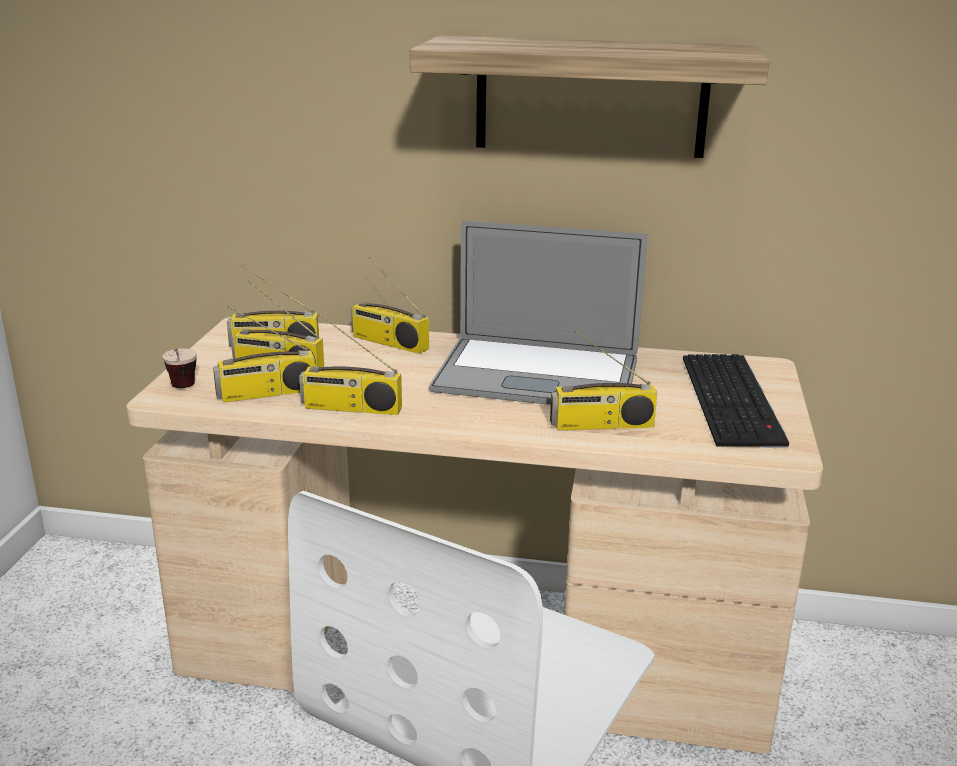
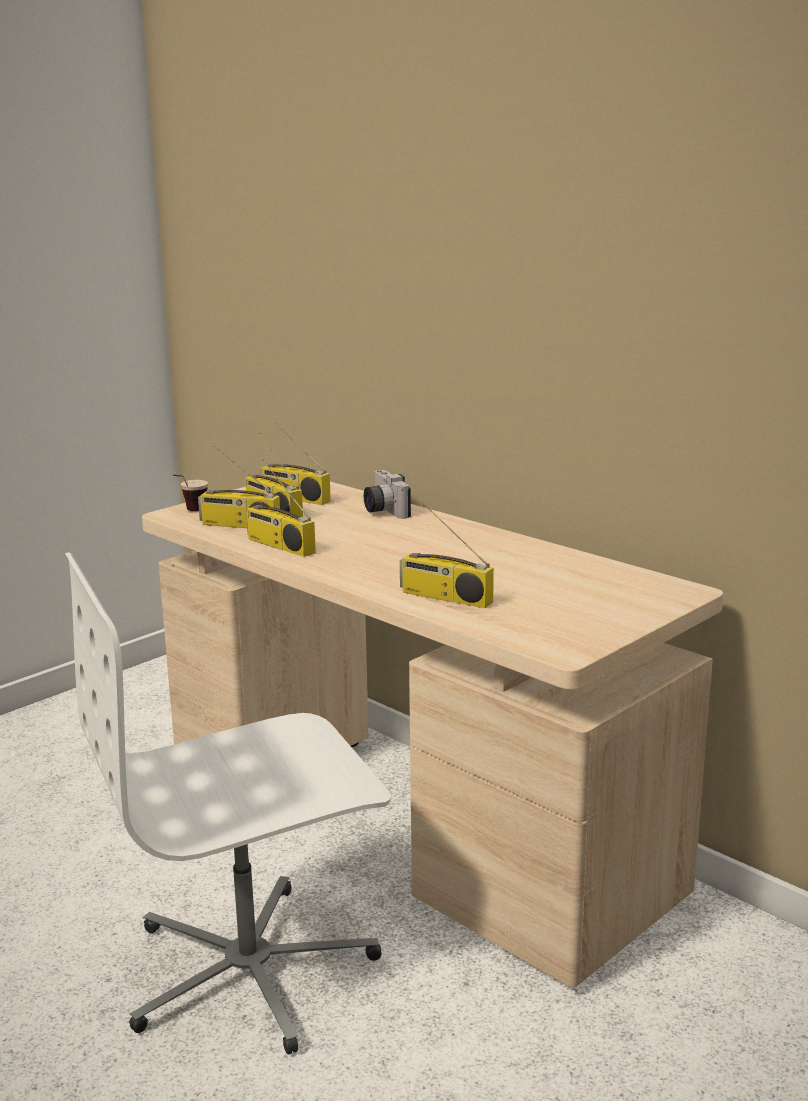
camera: 35 degrees right, 5 degrees down
(388, 342) = (382, 510): radio -> camera
(537, 375) = (459, 554): laptop -> none
(591, 97) = (555, 298): shelf -> none
(734, 400) = (597, 607): keyboard -> none

